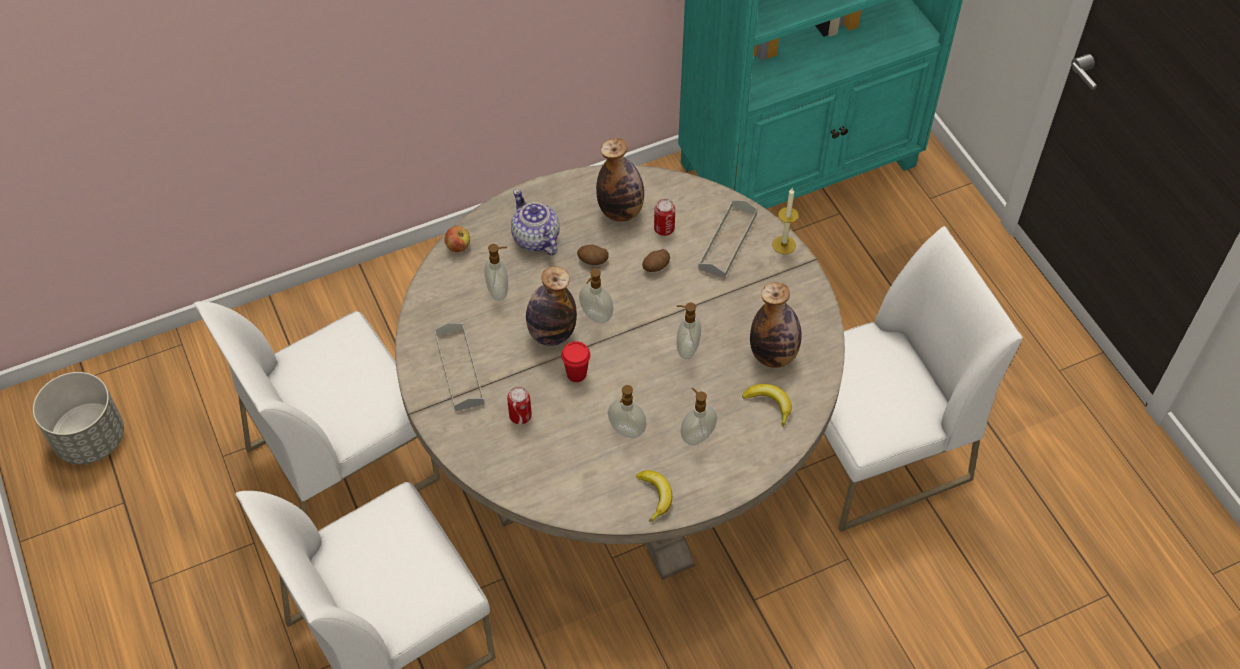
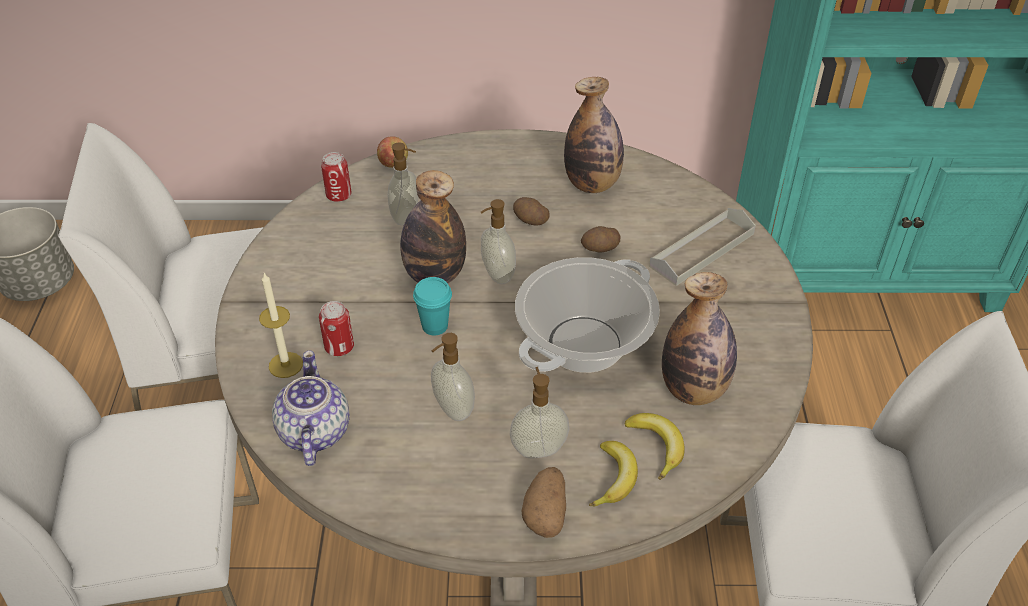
camera: 25 degrees right, 10 degrees down
(459, 369) = (308, 276): grey tray -> none
(535, 239) = (480, 181): teapot -> teapot (313, 433)
(576, 374) = (435, 326): red cup -> turquoise cup
(655, 496) = (439, 501): banana -> banana (614, 478)
(664, 229) = (632, 215): can -> can (339, 195)
(686, 349) = (585, 345): soap dispenser -> cooking pot
(725, 476) = (546, 513): none -> potato
(784, 245) = (771, 275): candle -> candle (285, 365)

